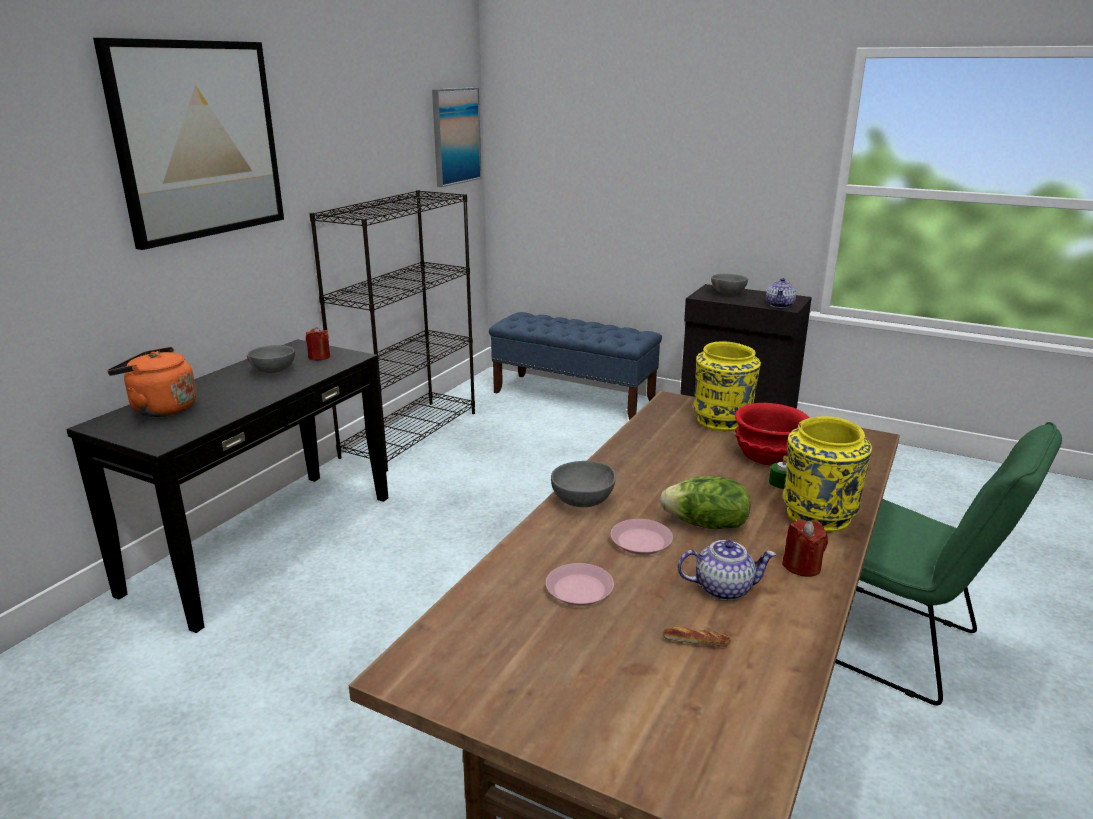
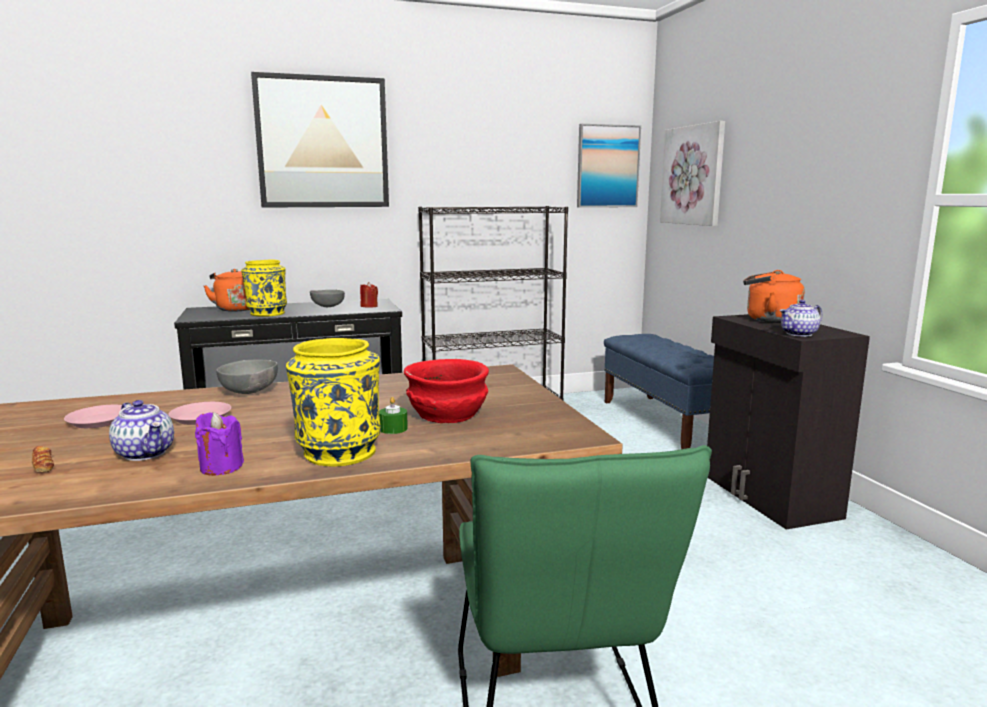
camera: 45 degrees right, 10 degrees down
(560, 148) = (693, 175): none -> picture
(706, 525) = (260, 426): lettuce -> none
(722, 422) = (488, 389): yellow vase -> yellow vase (267, 314)
(726, 293) = (768, 320): grey bowl -> orange kettle
(802, 566) = (221, 467): red candle -> purple candle

